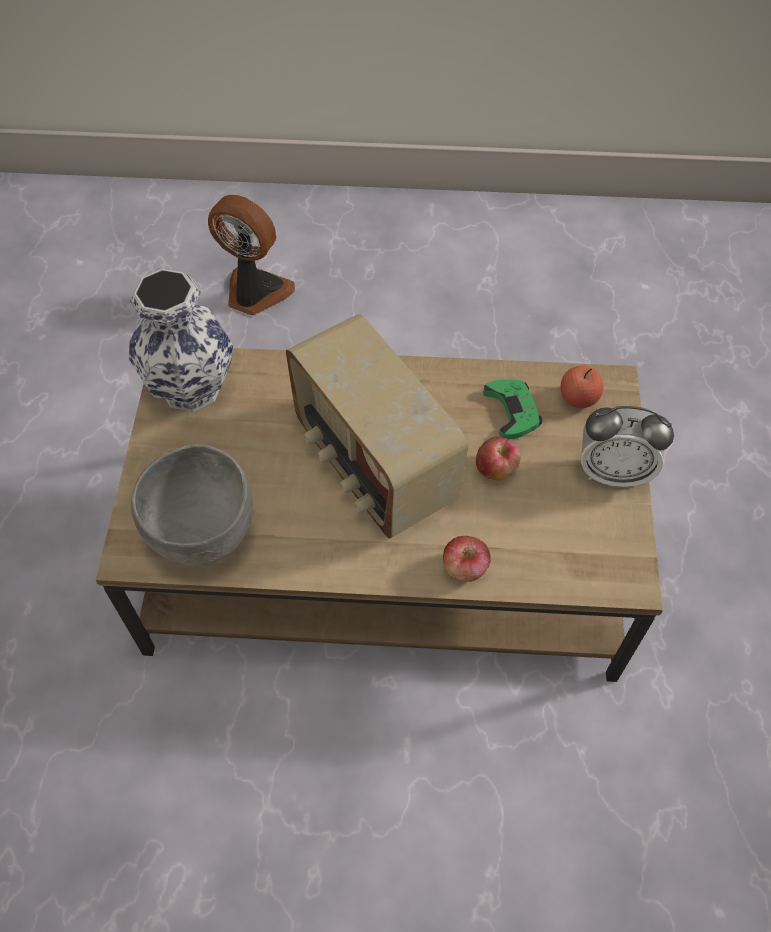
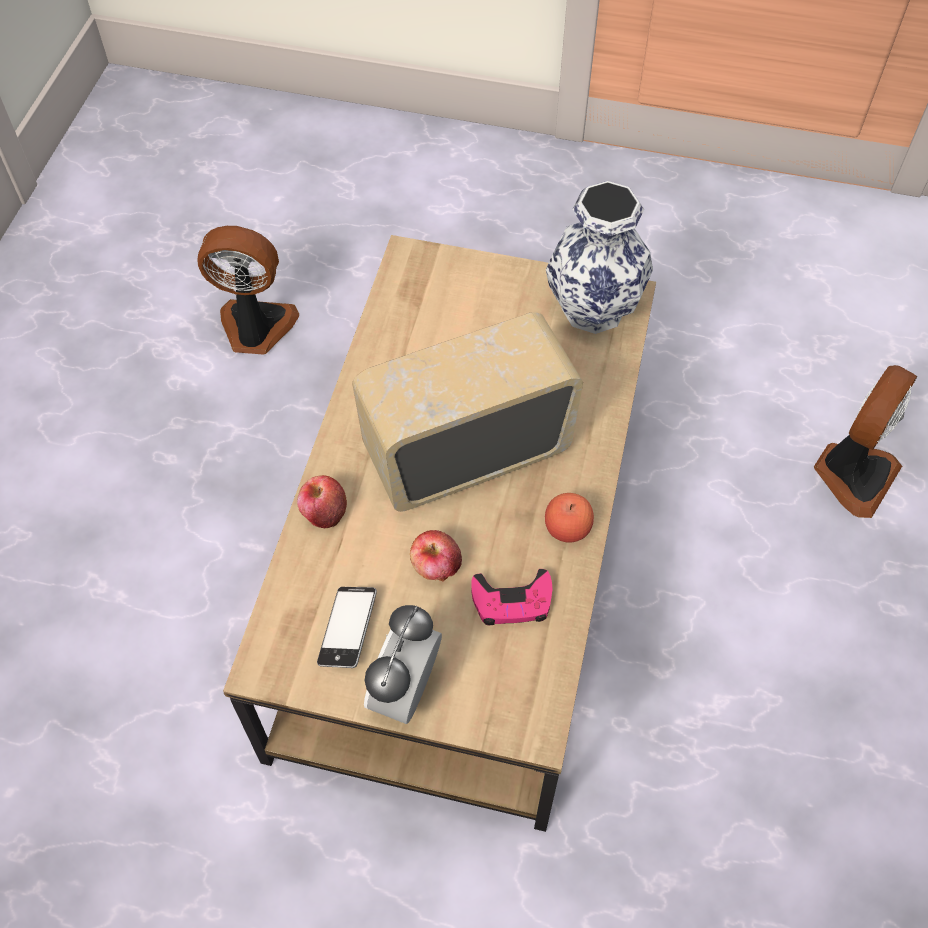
camera: 100 degrees right, 0 degrees up
(117, 826) = (255, 328): none -> fan
(202, 531) = (420, 308): grey bowl -> none
(512, 411) = (512, 601): green game controller -> pink game controller
(575, 524) = (348, 630): none -> phone
(578, 398) = (519, 680): apple -> apple (567, 528)

